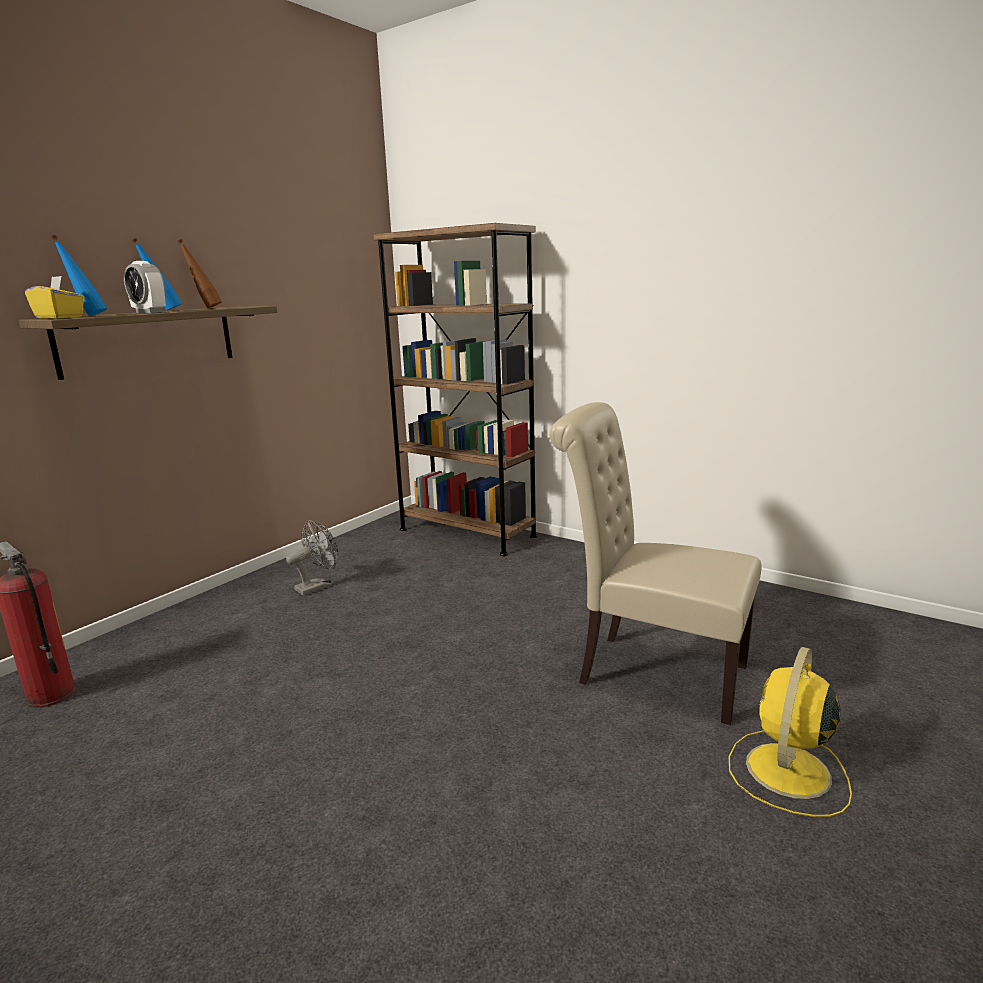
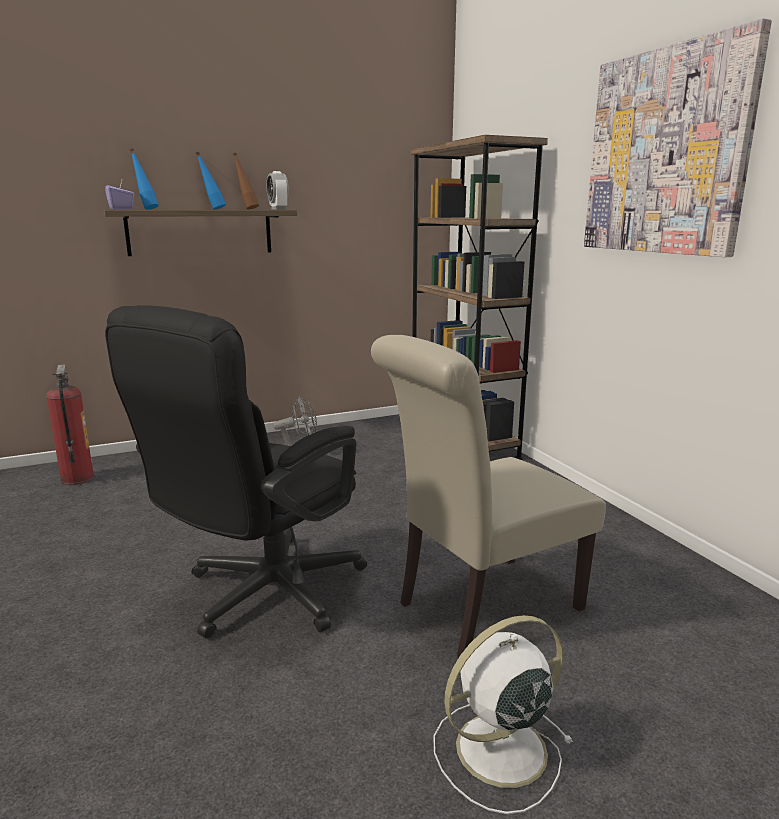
camera: 30 degrees right, 0 degrees up
(60, 317) = (122, 209): yellow tissue box -> purple tissue box
(149, 312) = (190, 209): alarm clock -> alarm clock (278, 209)
(458, 737) = (261, 596): none -> black office chair
(651, 672) = (480, 608): beige chair -> beige chair turned 90 degrees counterclockwise
(672, 242) = (665, 153): none -> picture
(787, 772) = (497, 750): yellow fan -> white fan

